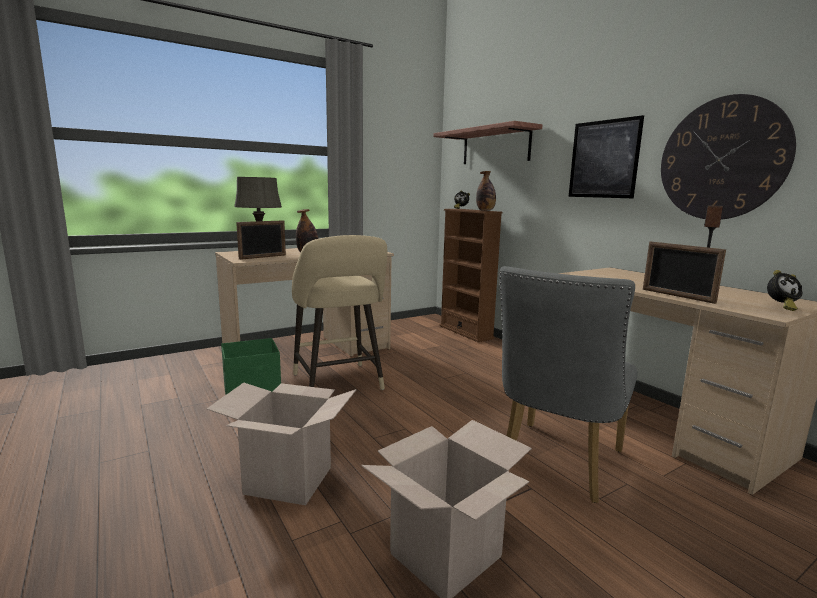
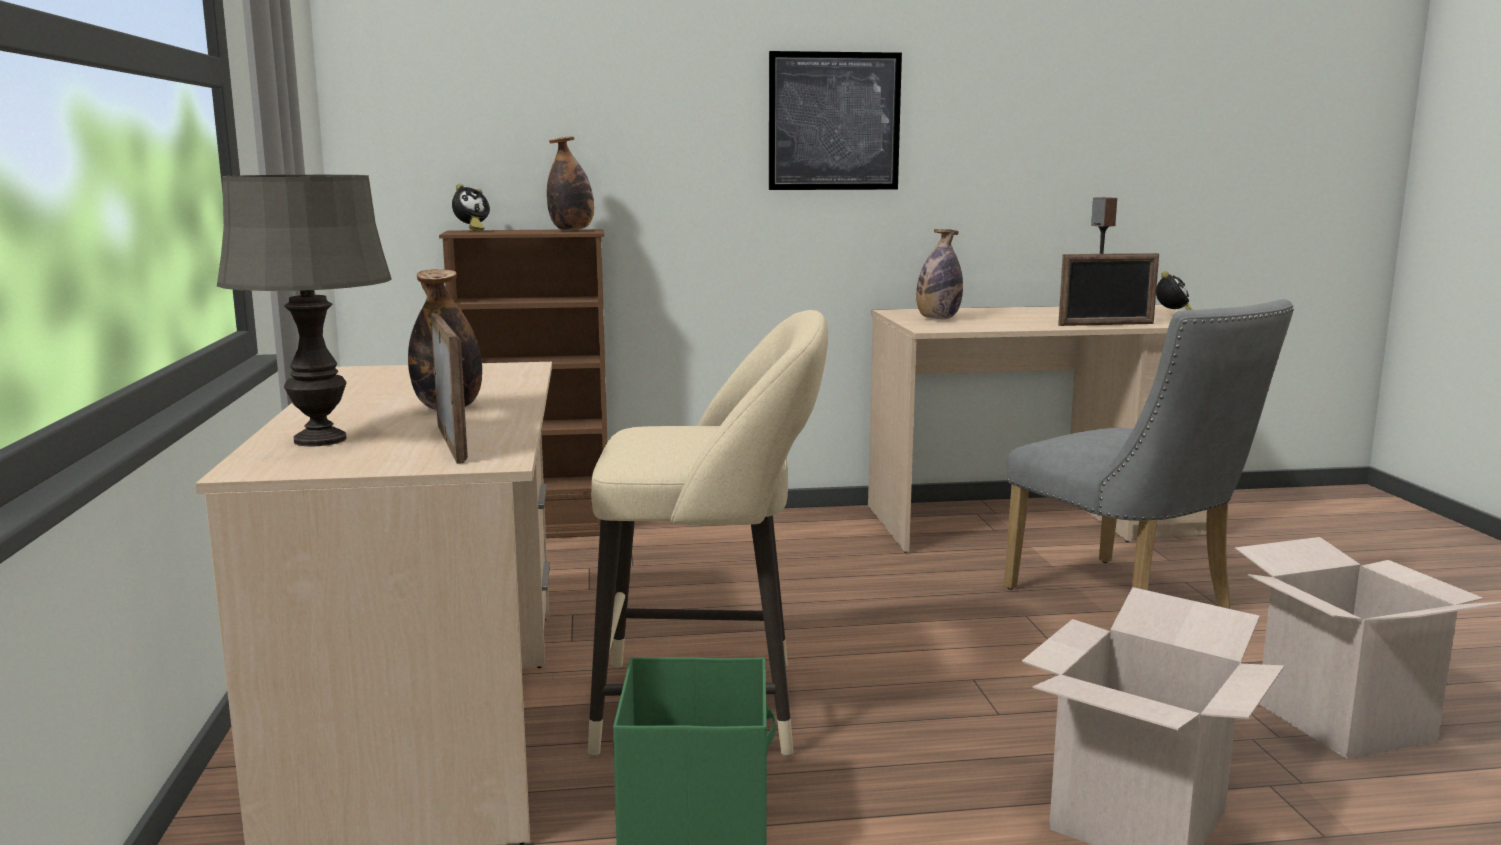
camera: 65 degrees left, 0 degrees up
(495, 146) = (544, 78): shelf -> none
(605, 274) = (937, 319): none -> bottle
(722, 159) = (1021, 130): wall clock -> none

